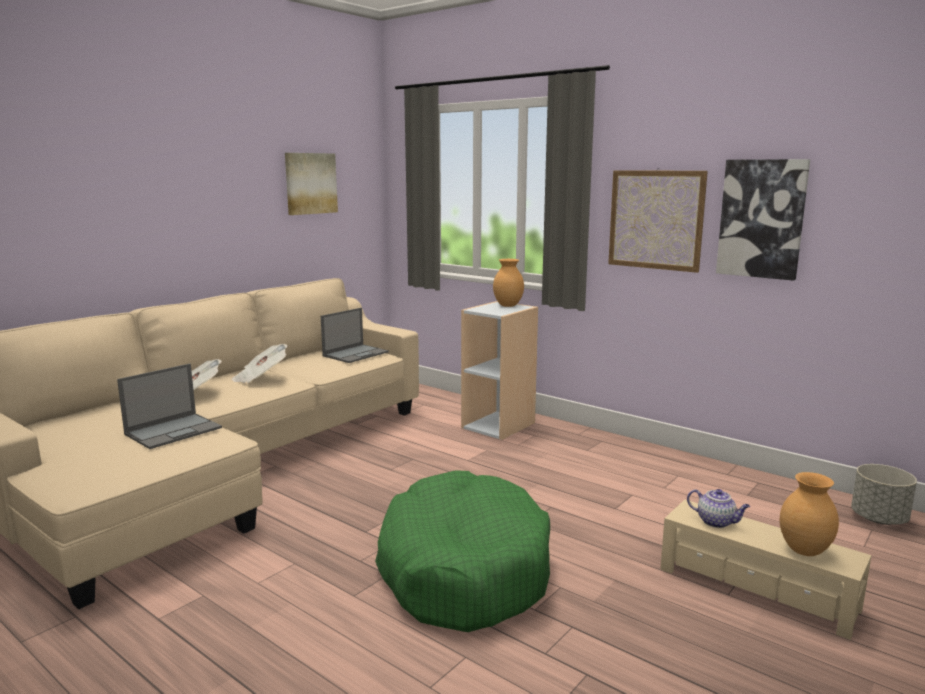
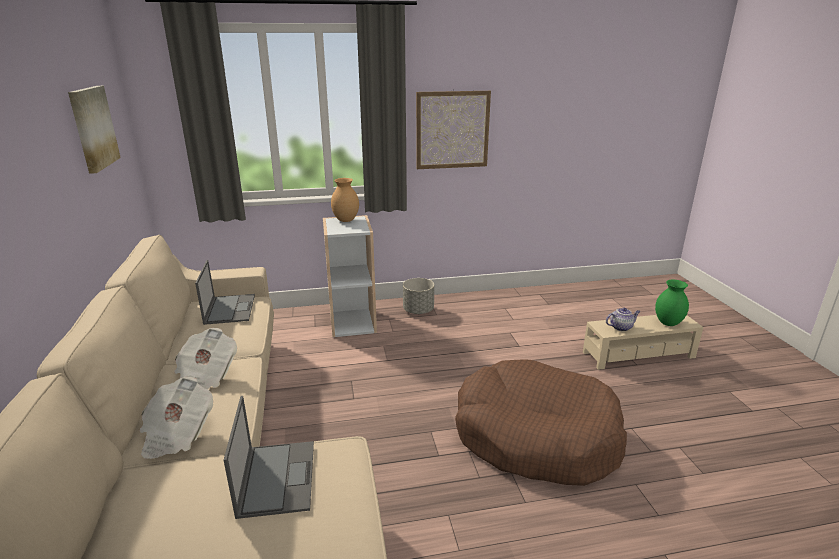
camera: 50 degrees left, 10 degrees up
(463, 569) = (536, 436): green dog bed -> brown dog bed
(761, 218) = (526, 123): picture -> none
(804, 551) = (668, 323): brown vase -> green vase
(879, 519) = (605, 291): grey planter -> grey planter (418, 311)

